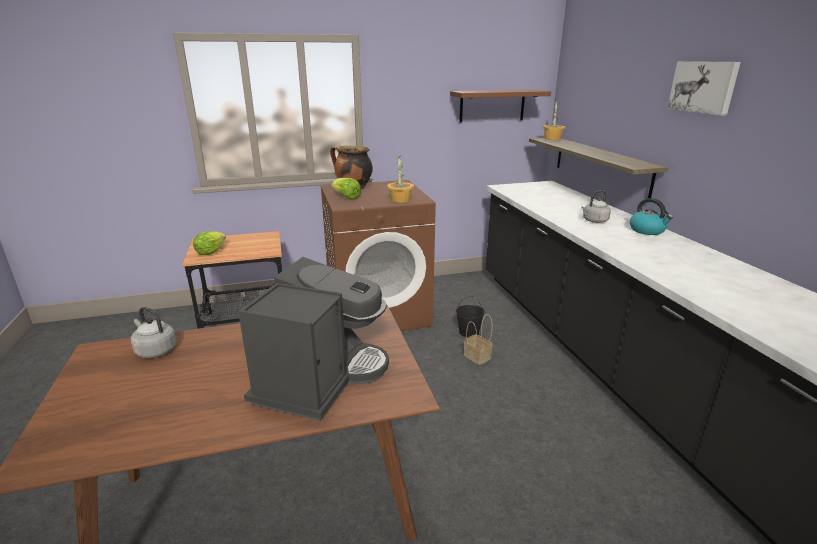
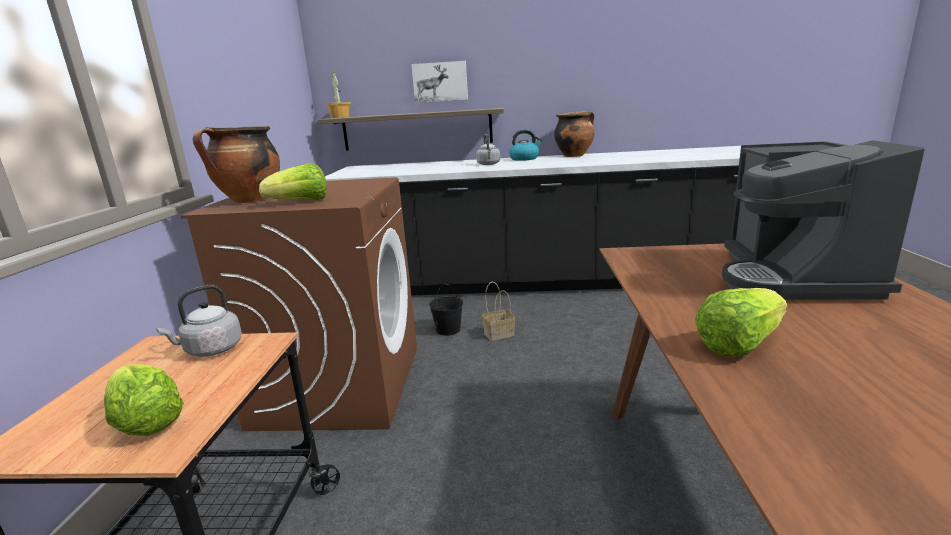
camera: 70 degrees left, 5 degrees down
(155, 350) = (775, 402): grey kettle -> grey kettle (211, 350)
(212, 346) = (738, 344): none -> lettuce
(320, 378) = (792, 277): coffee machine -> coffee machine turned 120 degrees counterclockwise
(401, 200) = (364, 185): potted plant -> none
(492, 105) = (277, 79): brown shelf -> none
(698, 250) = (574, 155): none -> cooking pot
(703, 87) = (518, 35): picture -> picture (440, 82)

